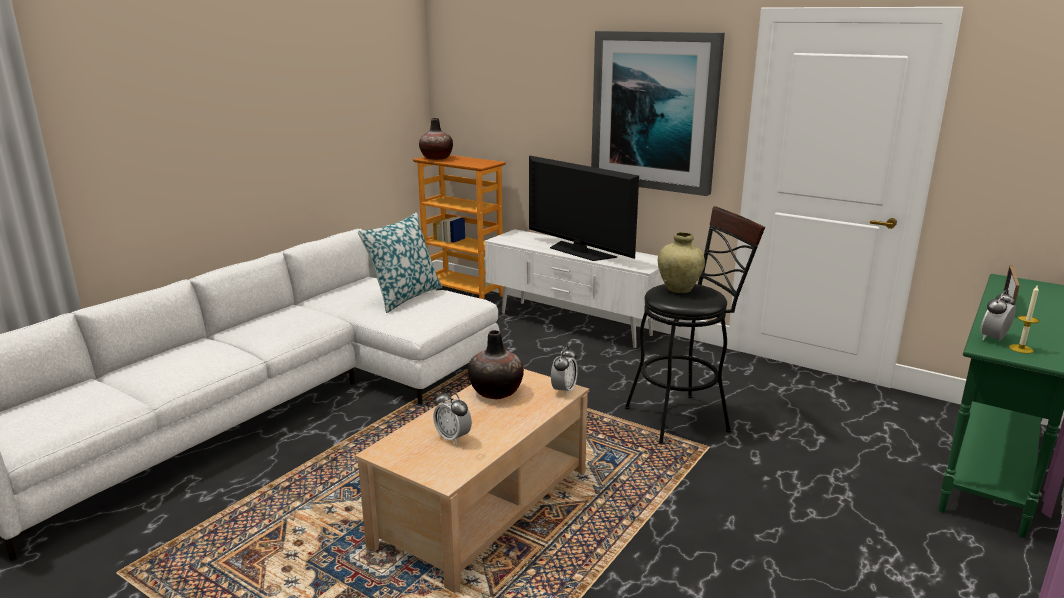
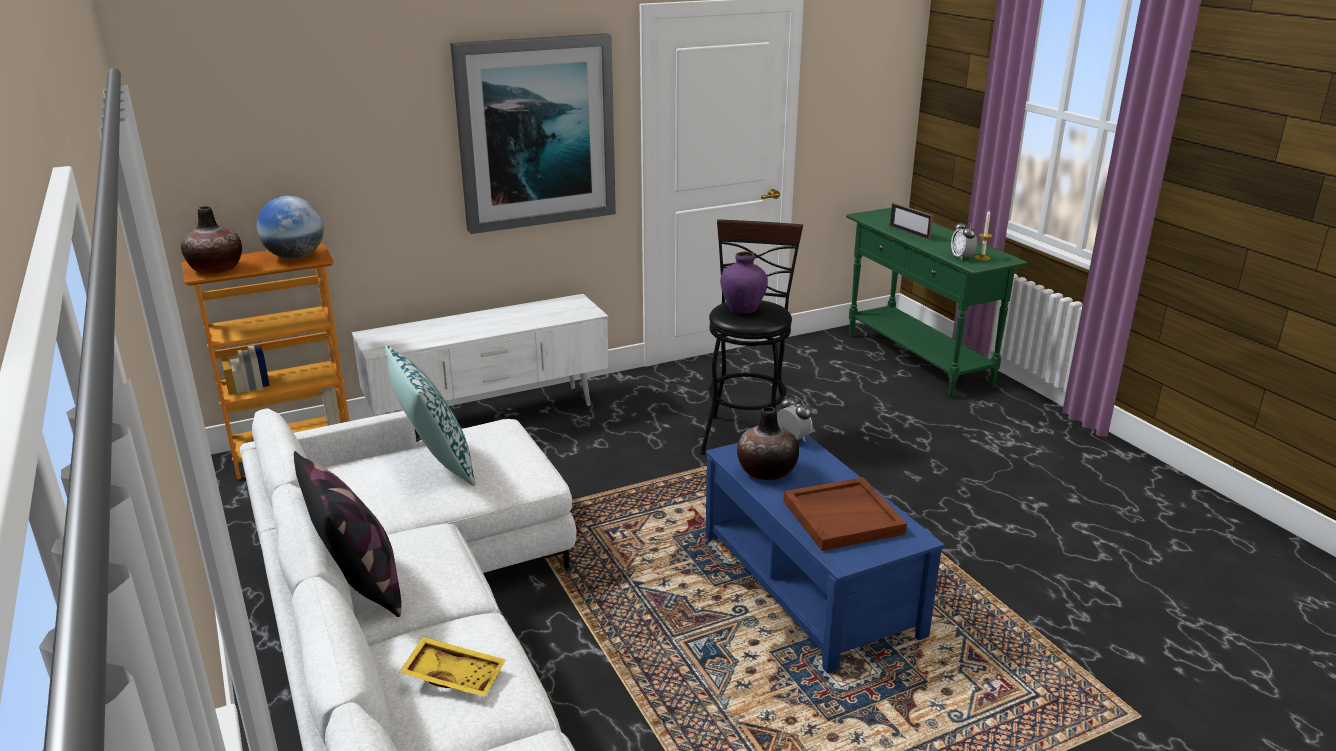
camera: 60 degrees left, 5 degrees up
(180, 361) = (455, 675): none -> yellow tray
(261, 318) = (360, 584): none -> pillow
(453, 438) = (843, 517): alarm clock -> brown tray
(475, 163) = (295, 257): none -> globe
(482, 506) = (807, 584): beige coffee table -> blue coffee table
(580, 252) = (495, 324): television -> none
(678, 289) = (743, 310): beige vase -> purple vase

